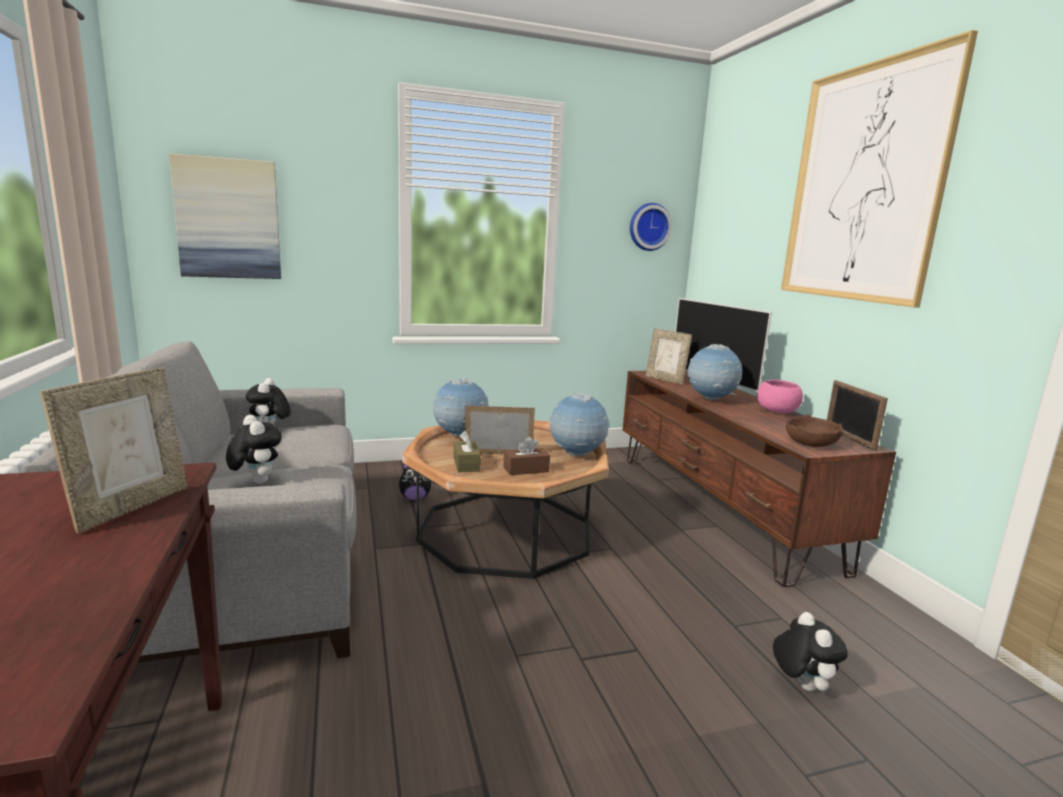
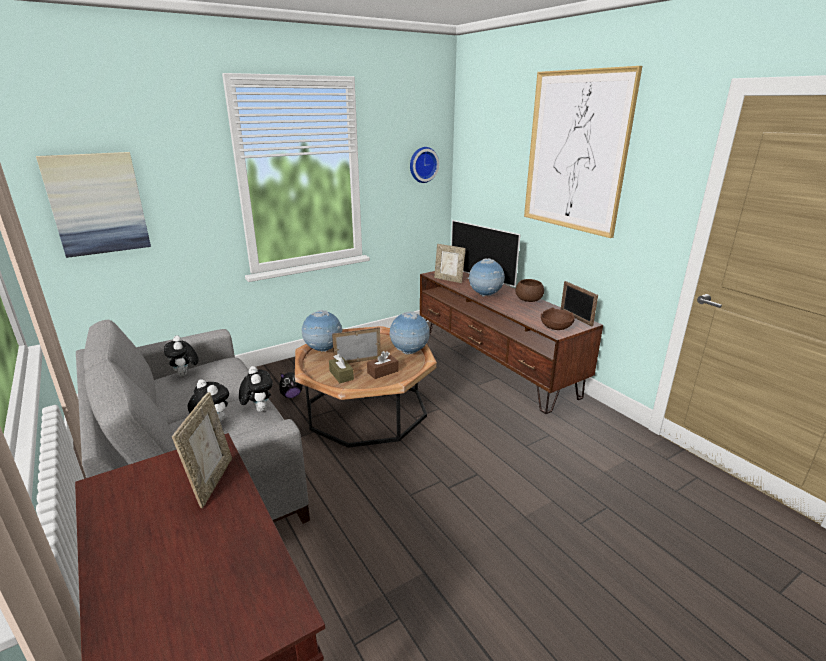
camera: 15 degrees left, 10 degrees up
(777, 411) = (528, 300): pink bowl -> brown bowl
(801, 685) = (568, 474): plush toy -> plush toy (258, 409)

